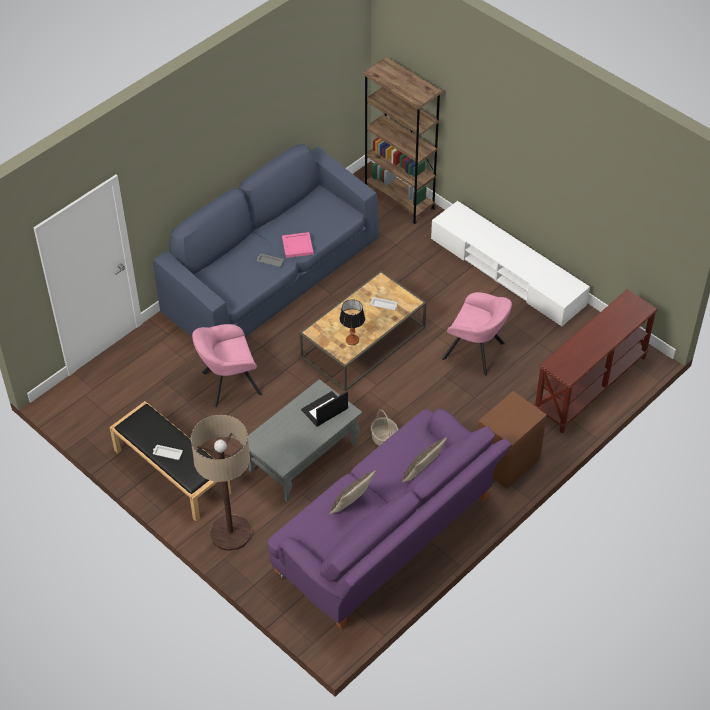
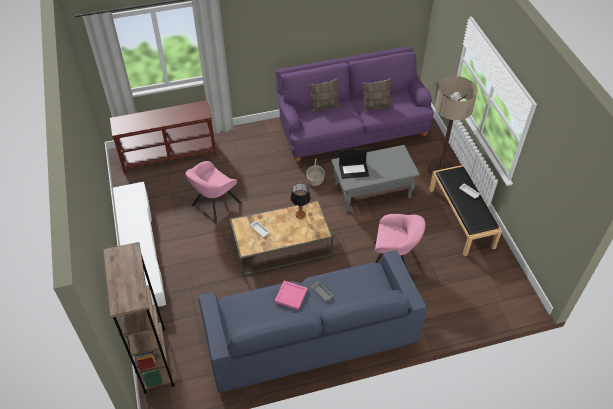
camera: 150 degrees left, 0 degrees up
(476, 352) = (214, 205): pink armchair -> pink armchair turned 105 degrees counterclockwise
(506, 461) = (256, 138): brown nightstand -> none

